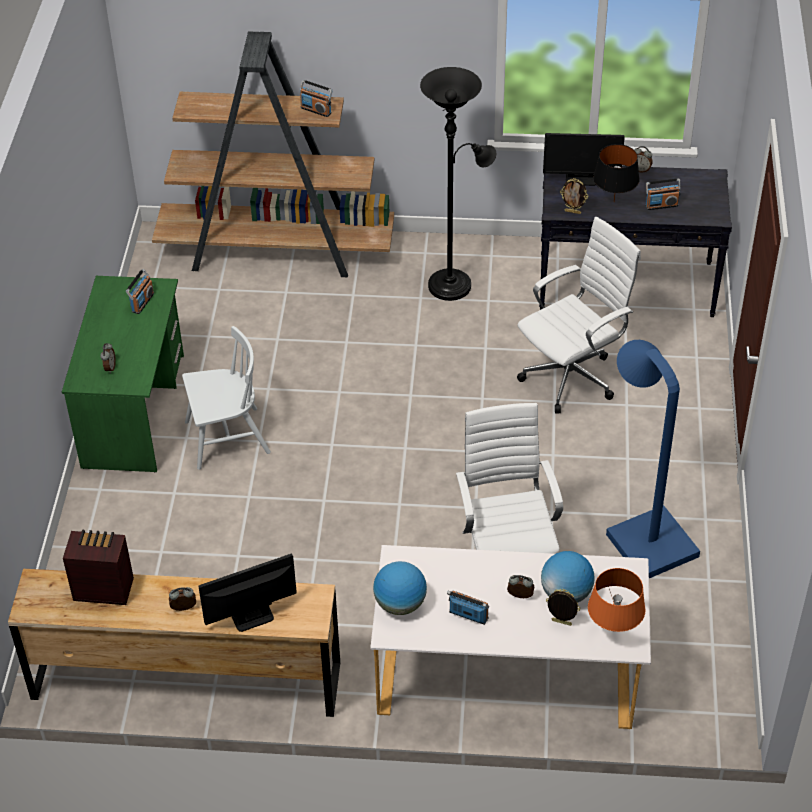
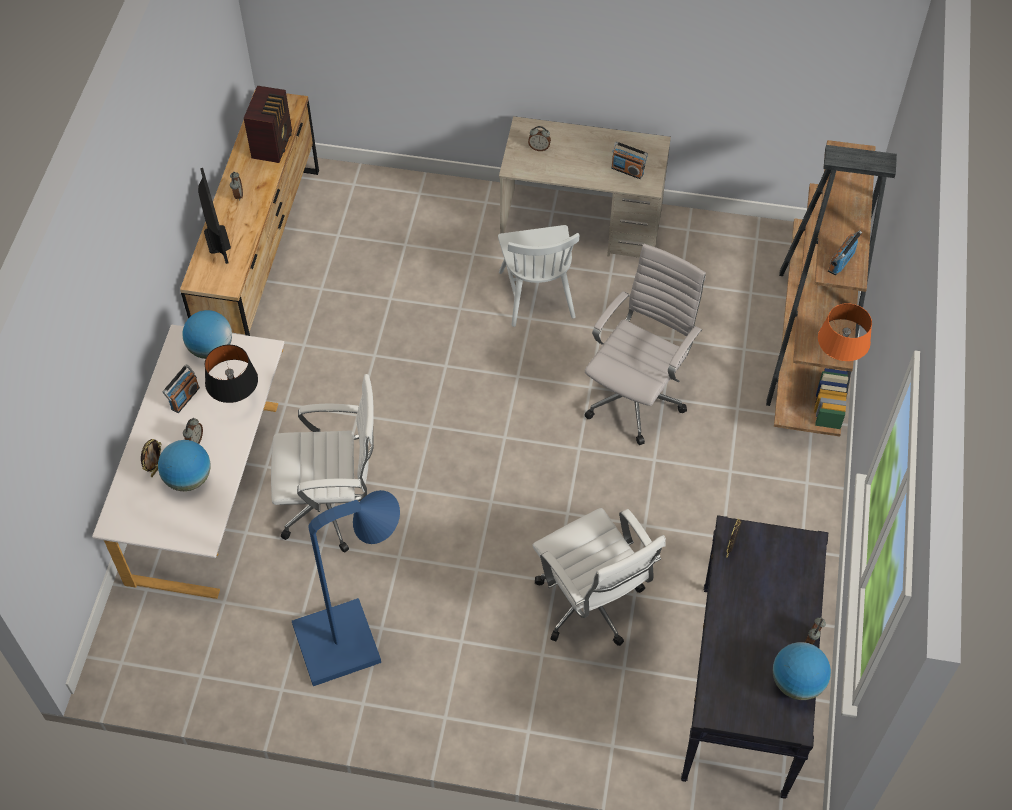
camera: 95 degrees right, 10 degrees up
(134, 410) = (581, 225): green desk -> beige desk
(347, 359) = (636, 397): none -> white office chair
(454, 283) = (753, 506): black floor lamp -> none
(581, 179) = (794, 568): monitor -> none
(613, 202) = (748, 597): black table lamp -> black table lamp (236, 400)
(613, 630) = (135, 511): orange table lamp -> orange table lamp (838, 359)
(661, 205) = (739, 651): radio -> none
(678, 177) = (796, 682): none -> globe

